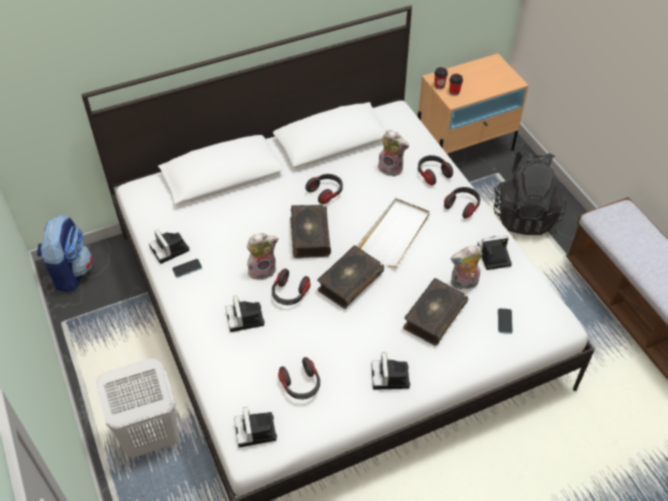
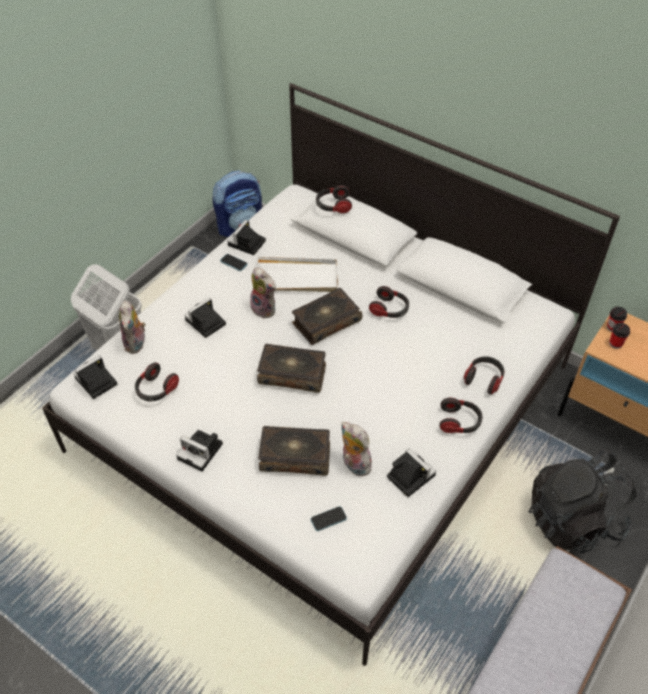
camera: 60 degrees right, 0 degrees up
(289, 294) = (250, 338): headphones -> headphones (333, 206)
(391, 168) = (463, 343): plush toy -> plush toy (136, 344)
(391, 378) = (202, 451): camera -> camera turned 120 degrees counterclockwise
(394, 234) = (376, 382): white tray -> white tray (297, 278)

